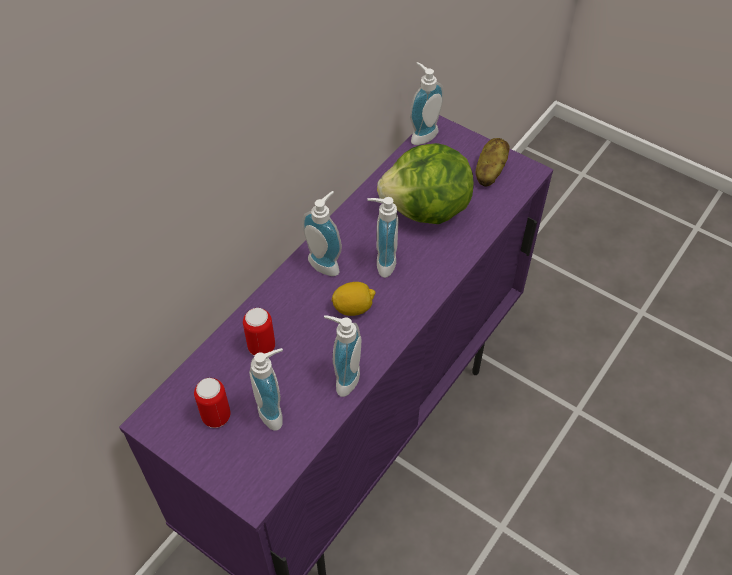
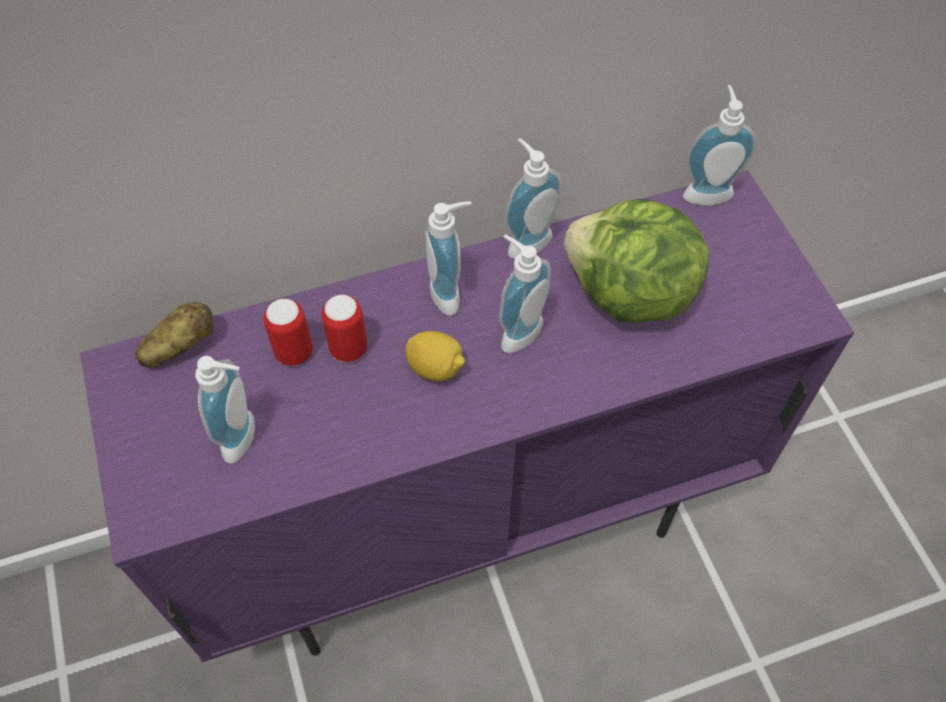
camera: 35 degrees right, 5 degrees up
(216, 416) = (181, 404): can -> can (348, 349)
(343, 378) = (352, 448): soap dispenser -> soap dispenser (526, 240)
(489, 172) = (757, 288): potato -> potato (180, 347)

